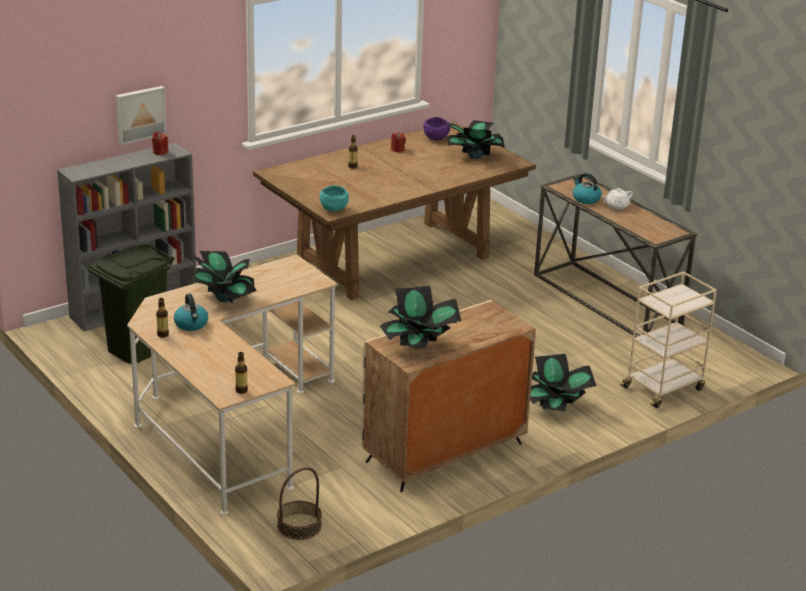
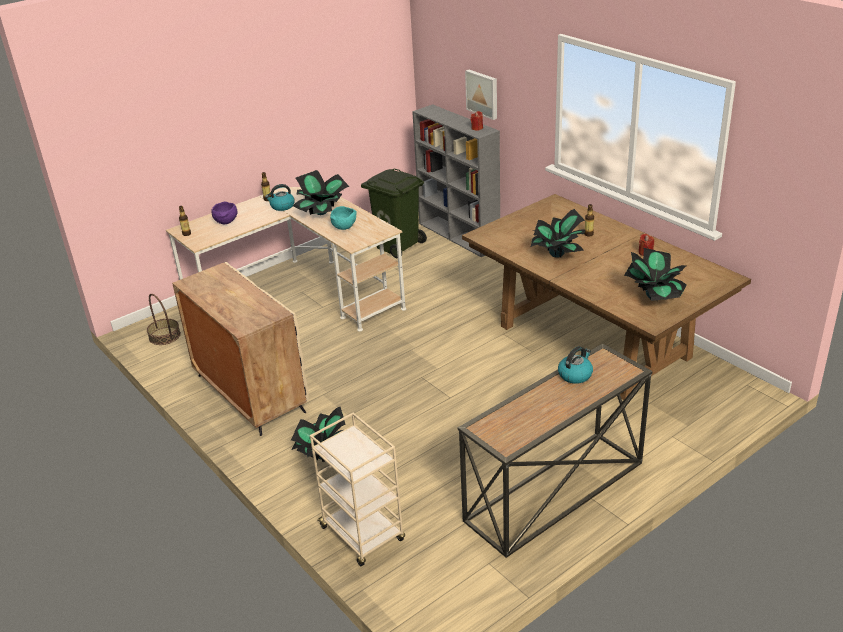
camera: 90 degrees right, 5 degrees up
(333, 209) = (487, 234): turquoise bowl -> turquoise bowl (344, 227)
(419, 345) = (215, 284): potted plant -> potted plant (557, 255)
(436, 138) = (690, 271): purple bowl -> purple bowl (226, 222)
(616, 206) = (565, 398): white teapot -> none

